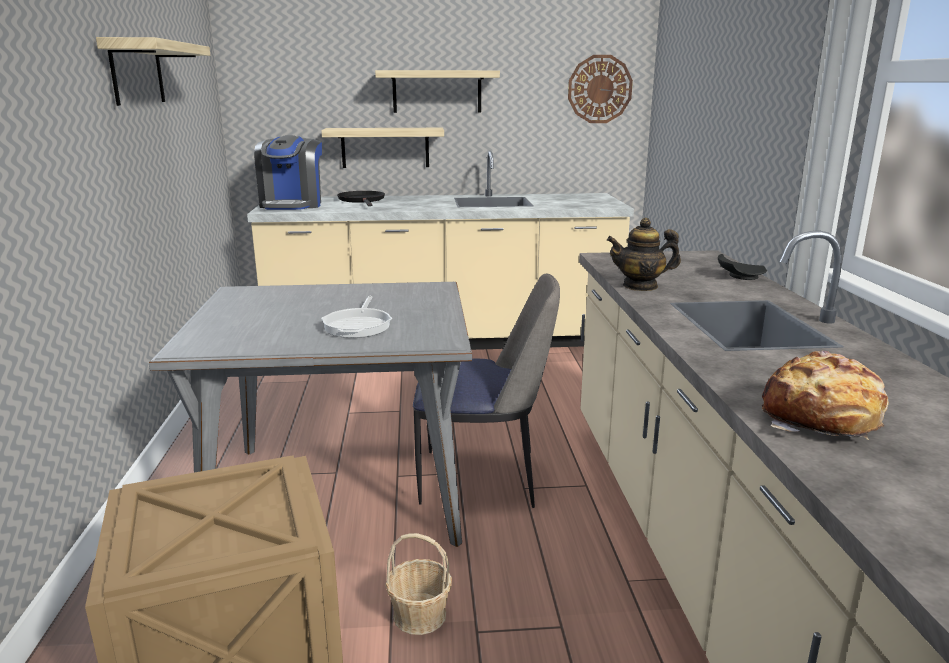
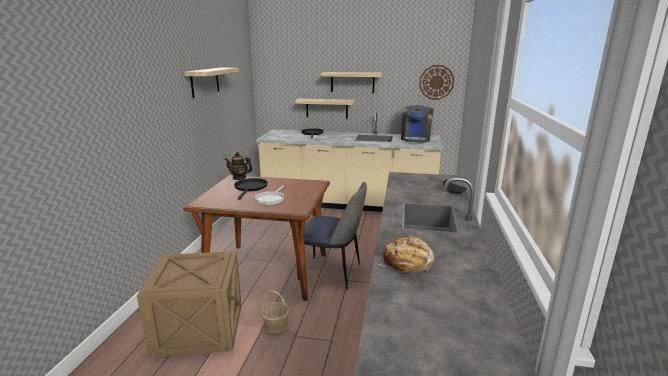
camera: 15 degrees right, 0 degrees up
(292, 205) = (279, 134): coffee machine -> coffee machine (415, 139)
(292, 307) = (250, 188): none -> black frying pan
(342, 492) = (268, 270): grey dining table -> brown dining table
(640, 286) = (398, 193): teapot -> teapot (239, 178)

